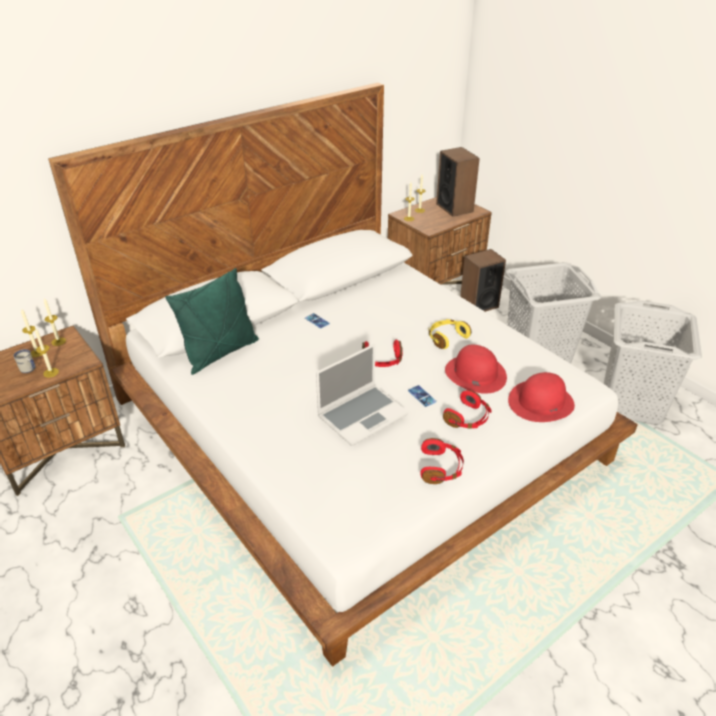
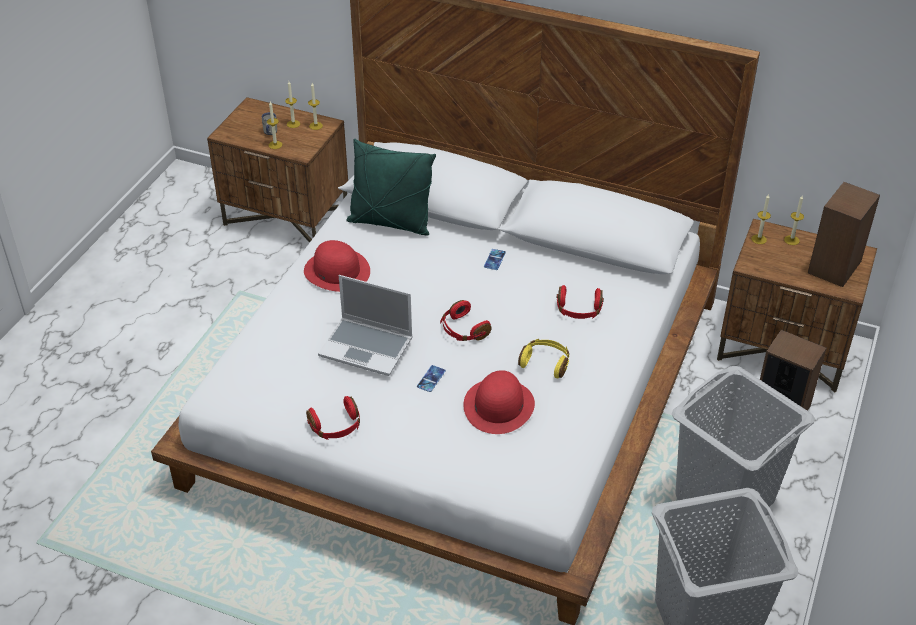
camera: 60 degrees right, 5 degrees up
(468, 418) = (421, 423): red headphones -> red headphones (579, 310)
(541, 402) = (490, 471): red hat -> red hat (337, 271)

